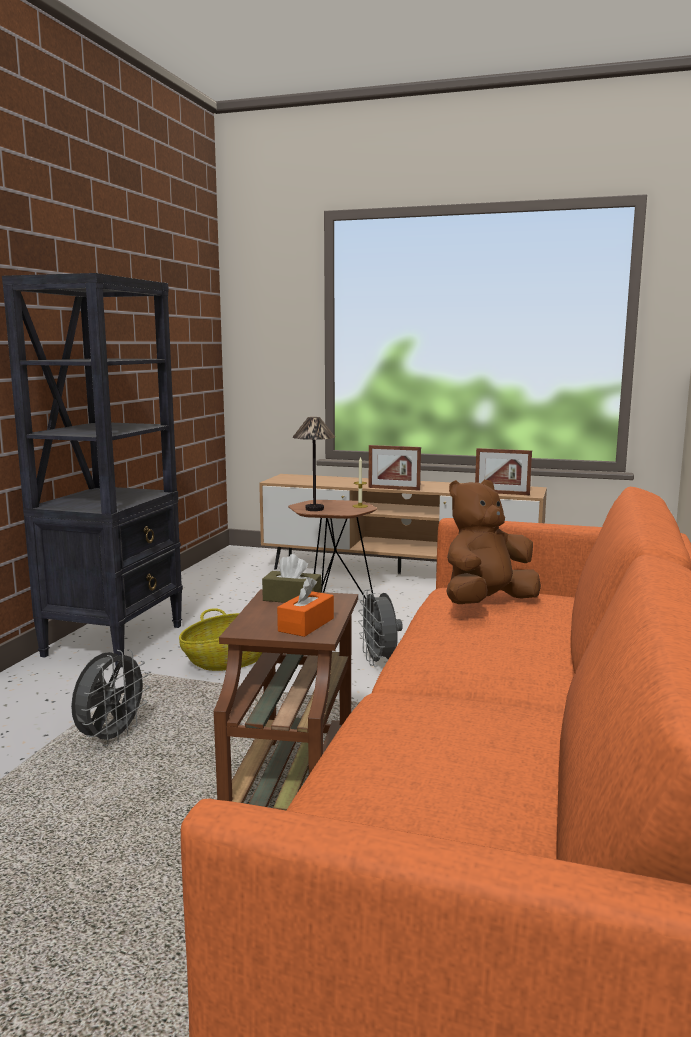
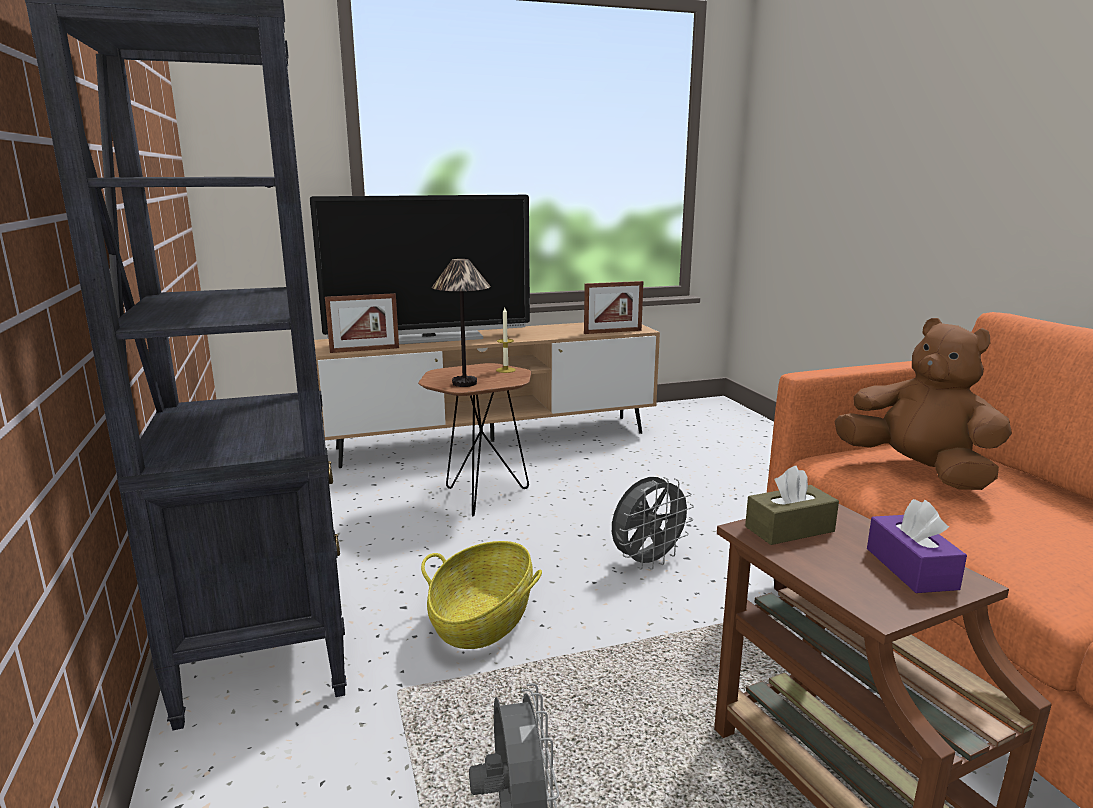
camera: 35 degrees left, 5 degrees up
(306, 625) = (911, 568): orange tissue box -> purple tissue box
(354, 481) = (429, 338): none -> television
(379, 662) = (648, 561): grey fan -> grey fan turned 75 degrees counterclockwise
(394, 488) = (496, 342): picture frame -> picture frame (364, 350)
(486, 603) = (917, 471): brown plush toy -> brown plush toy turned 120 degrees clockwise

